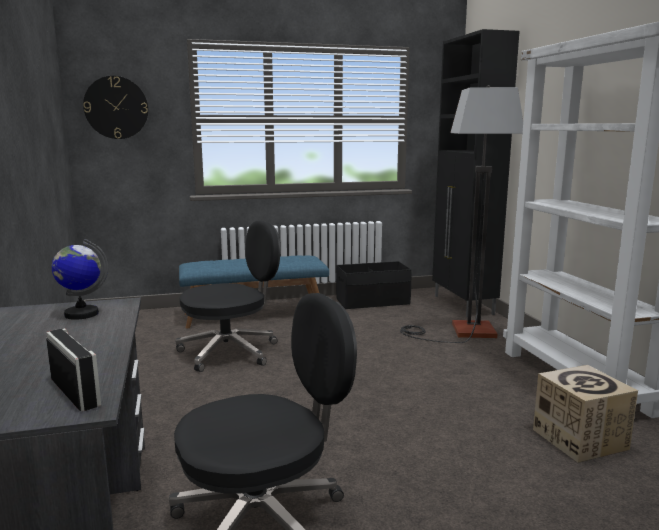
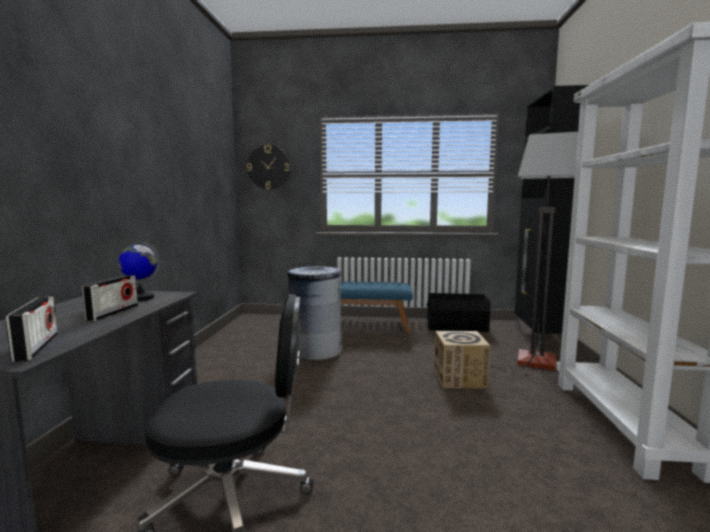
camera: 20 degrees right, 5 degrees down
(84, 338) = (113, 313): none -> radio
(230, 351) = (316, 351): black office chair -> grey trash can
(579, 439) = (596, 488): cardboard box -> cardboard box (459, 378)

